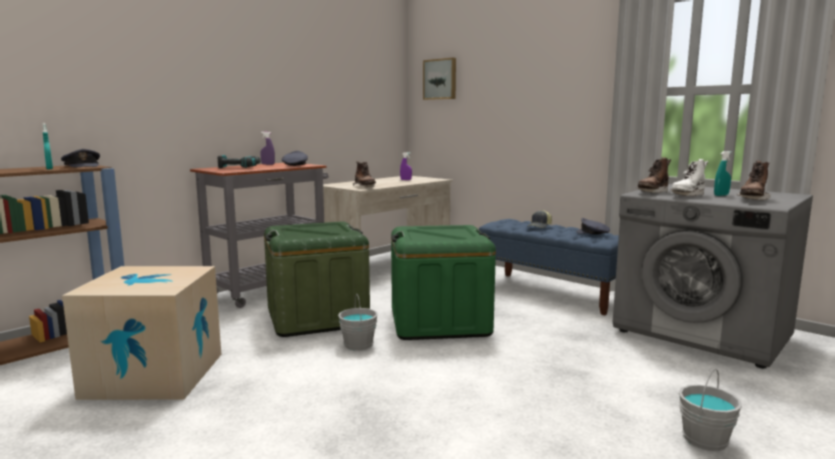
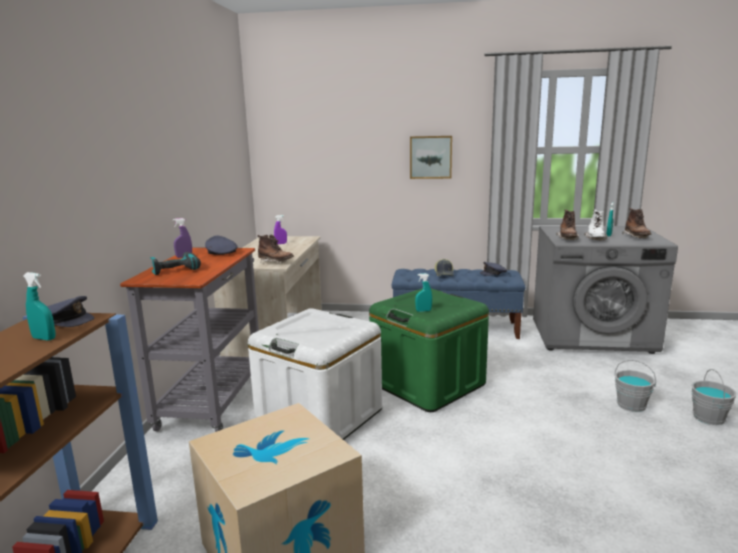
camera: 35 degrees left, 5 degrees up
(317, 317) = (319, 416): green storage box -> white storage box
(359, 344) = (407, 431): grey bucket -> grey bucket (631, 405)
(423, 237) = (423, 311): none -> turquoise spray bottle
(440, 79) = (294, 134): picture -> picture (430, 157)

